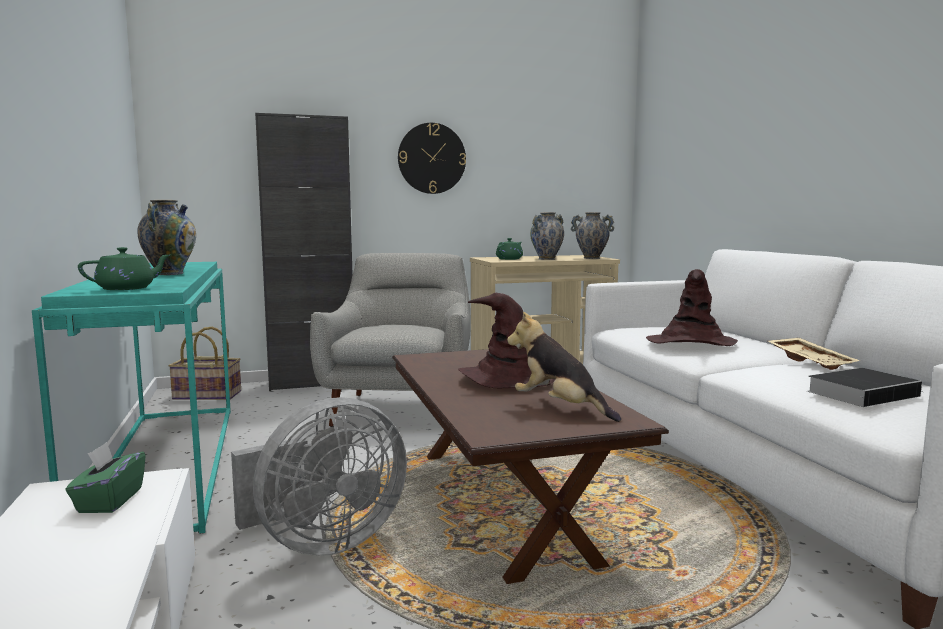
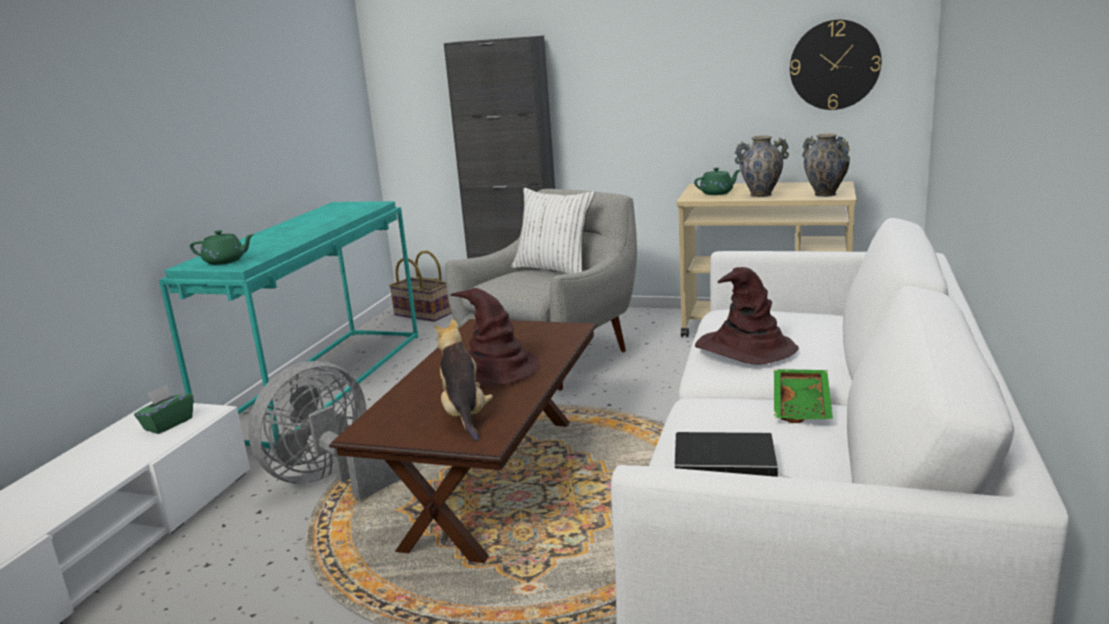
camera: 35 degrees right, 10 degrees up
(170, 274) = (305, 231): vase -> none
(322, 542) = (333, 479): grey fan -> grey fan turned 135 degrees clockwise
(401, 323) = (554, 270): none -> white pillow
(431, 158) = (644, 67): wall clock -> wall clock (834, 65)
(811, 361) = (803, 405): beige tray -> green tray

